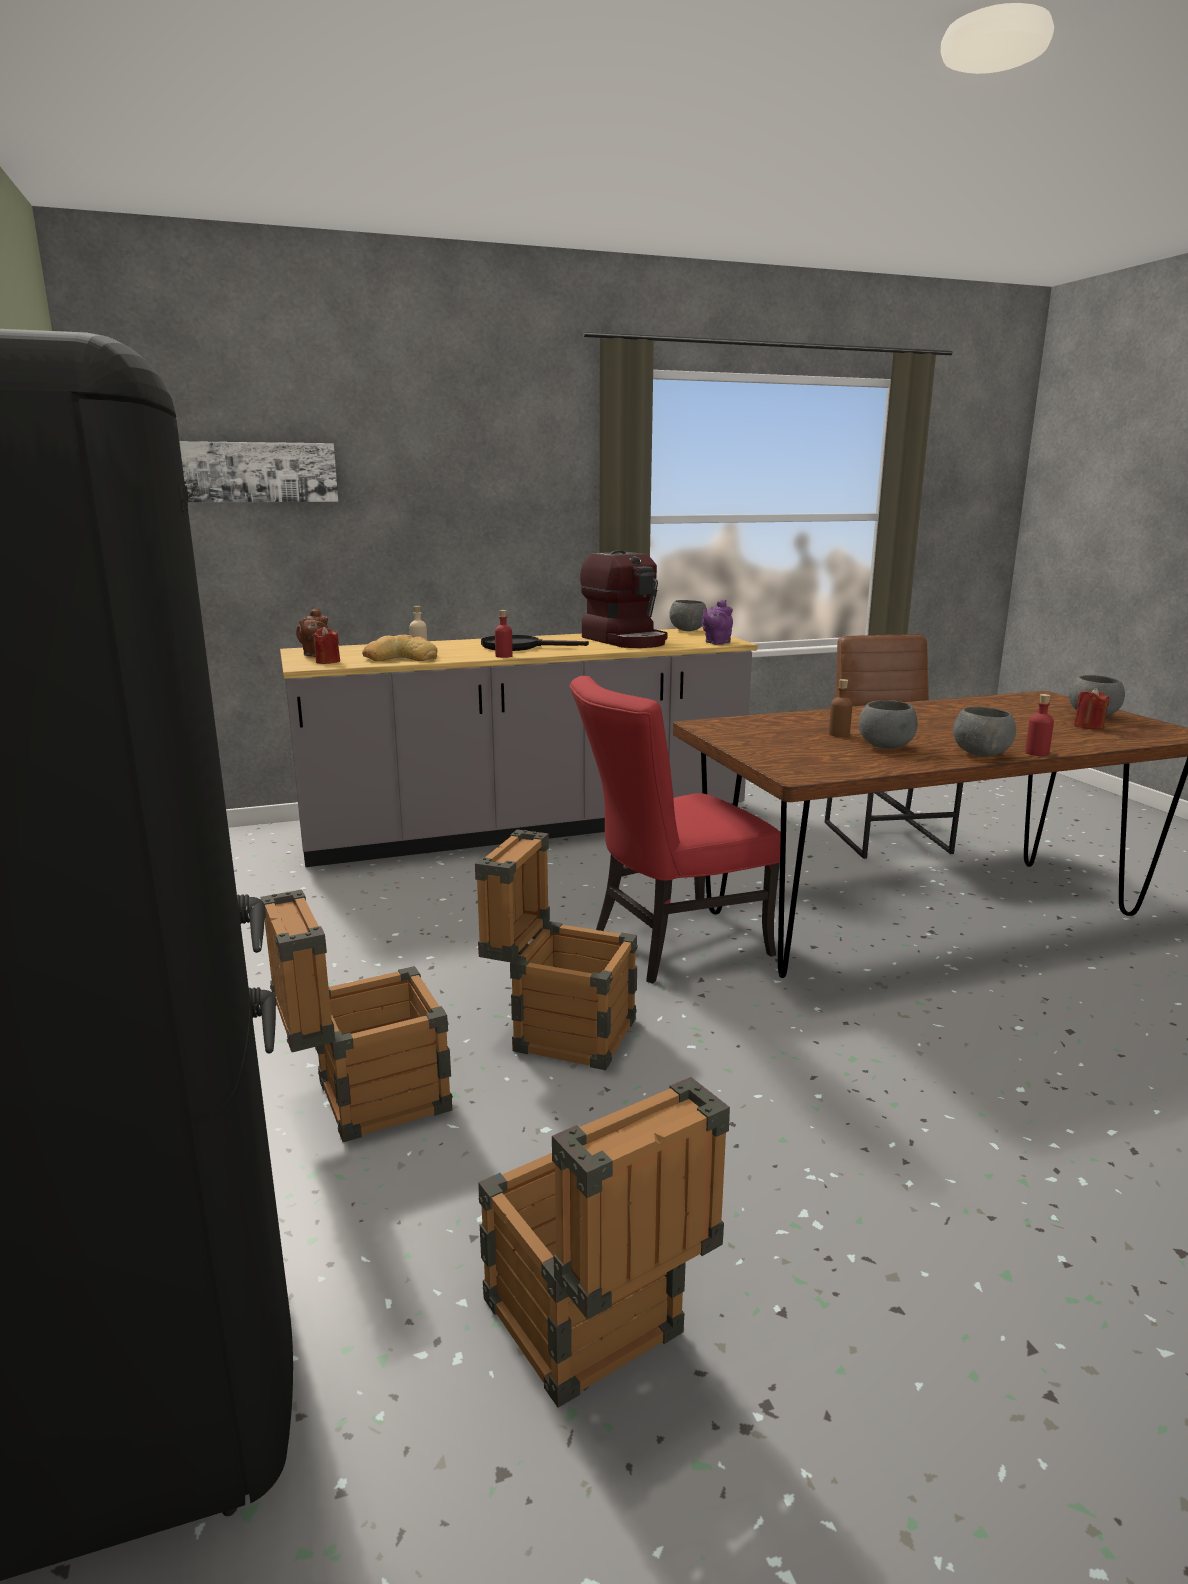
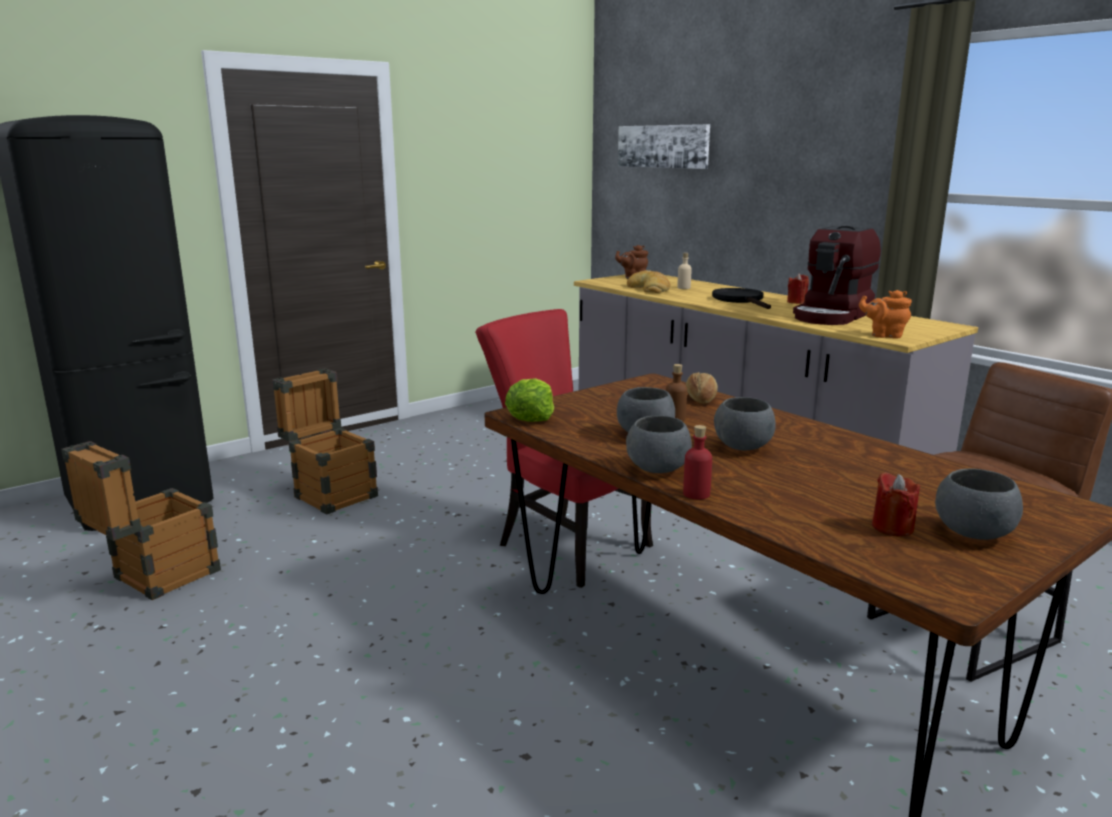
camera: 70 degrees right, 0 degrees up
(328, 662) = (614, 281): red candle -> red candle (797, 302)
(504, 656) = (695, 301): red bottle -> none
(560, 1031) = (419, 527): crate -> none
(687, 630) = (937, 324): grey bowl -> grey bowl (742, 447)
(716, 642) = (884, 335): purple teapot -> orange teapot
(778, 720) = (700, 398): none -> bread
(812, 772) = (531, 416): none -> lettuce

